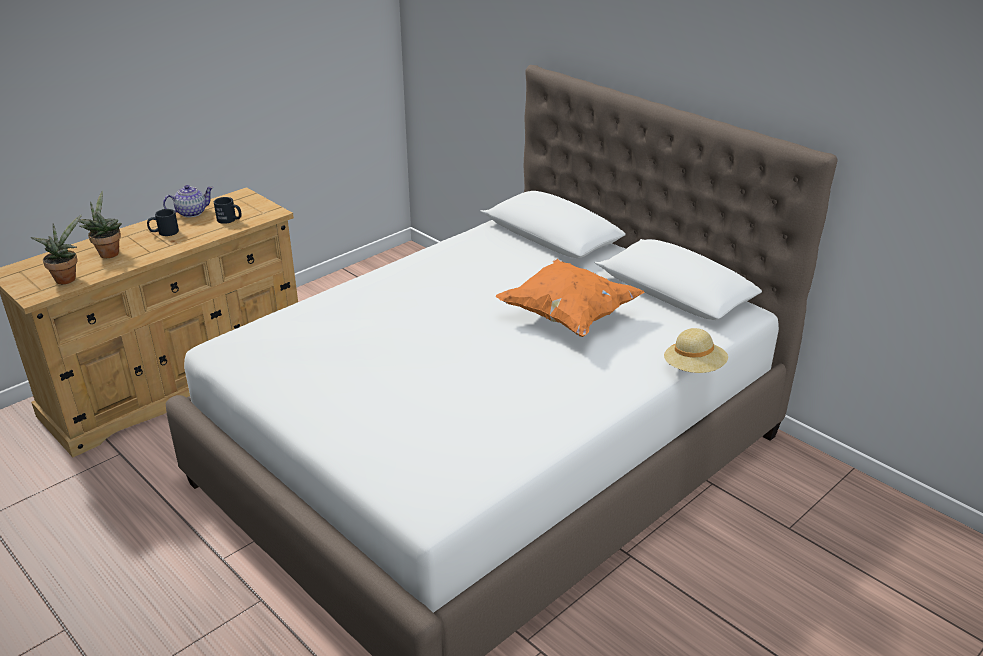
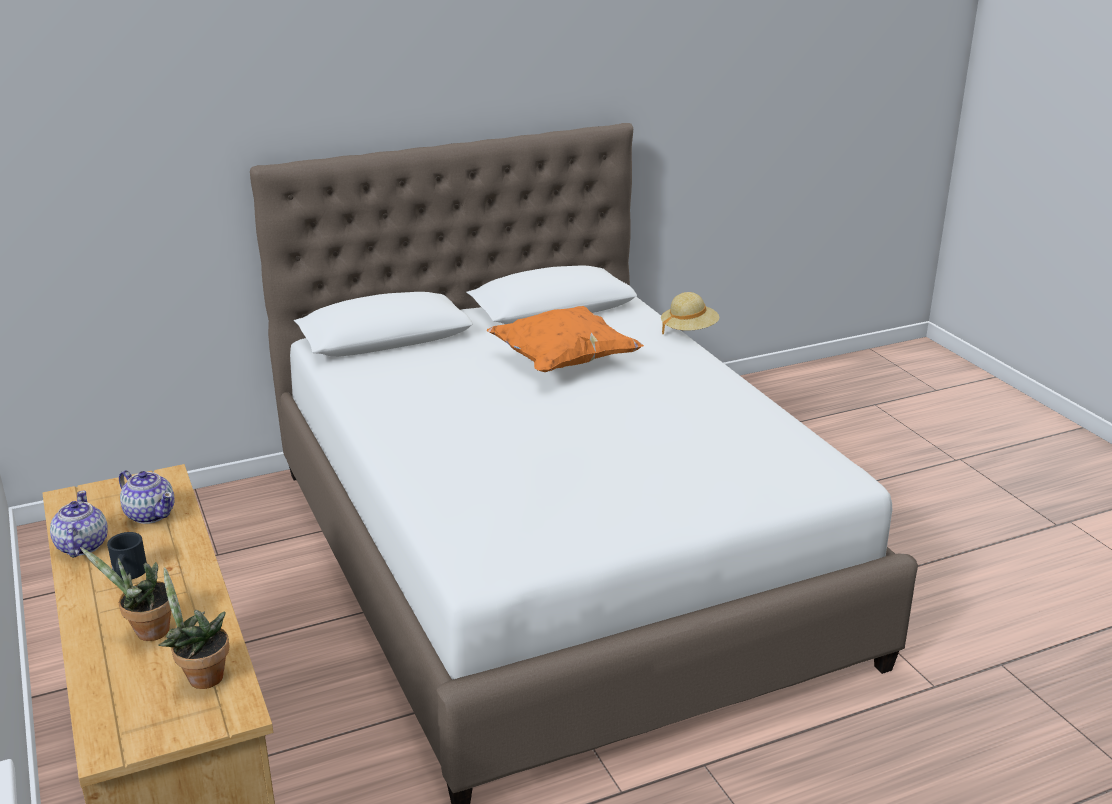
camera: 70 degrees left, 5 degrees down
(230, 220) = (150, 514): black mug -> teapot

